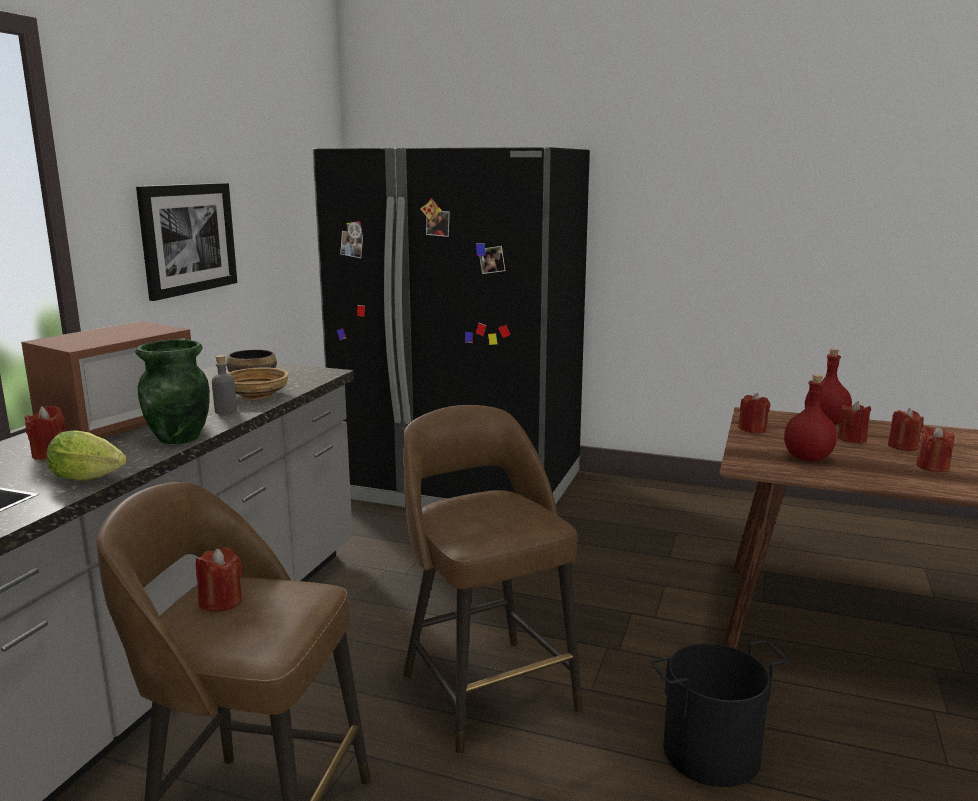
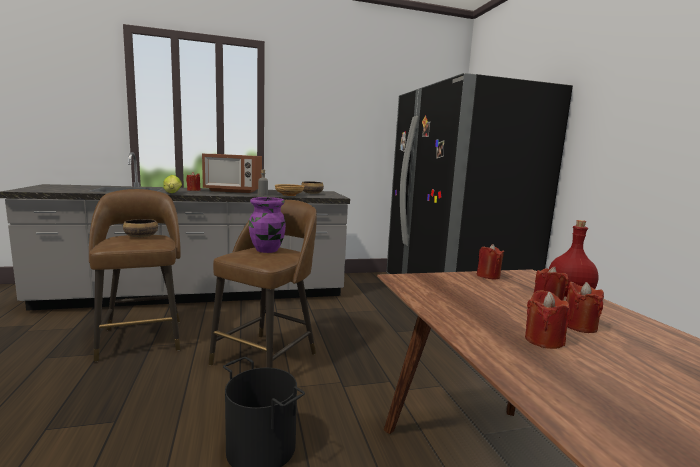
camera: 55 degrees right, 5 degrees down
(180, 438) = (224, 194): green vase -> none
(188, 238) = (332, 136): picture -> none
(221, 602) = (140, 236): red candle -> bowl
(477, 508) = (267, 250): none -> purple vase
(808, 458) = (457, 294): red bottle -> none

